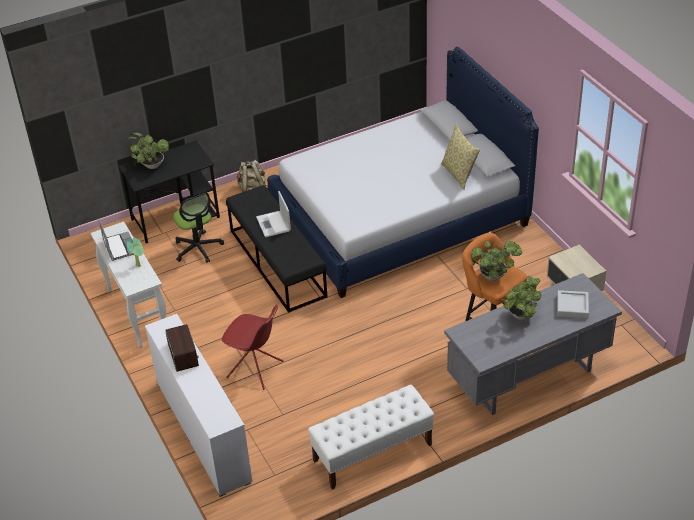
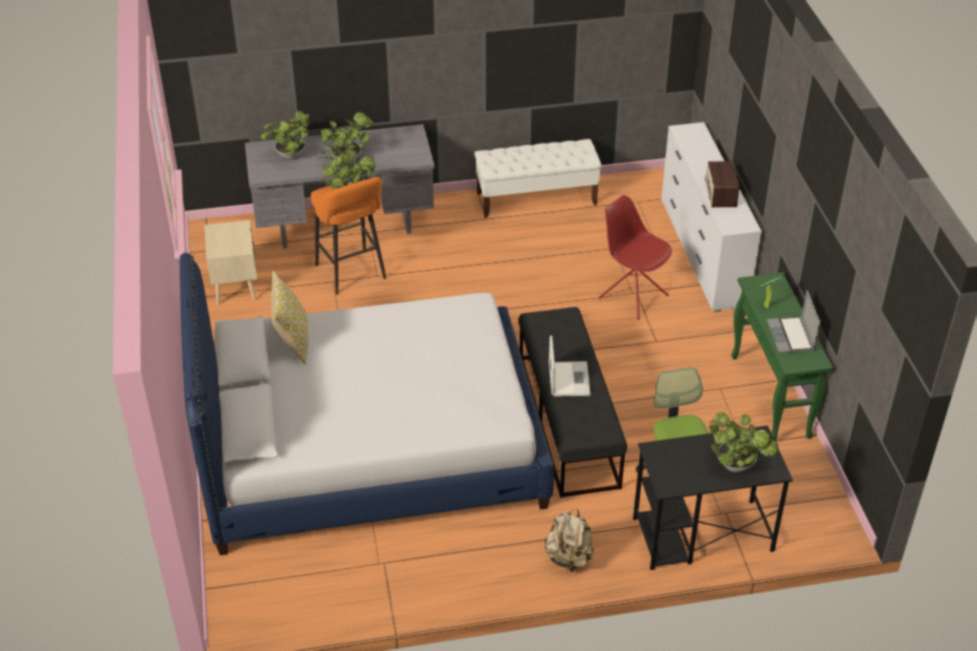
camera: 165 degrees left, 0 degrees up
(136, 313) = (770, 397): white console table -> green console table
(572, 306) = (289, 156): grey tray -> potted plant

